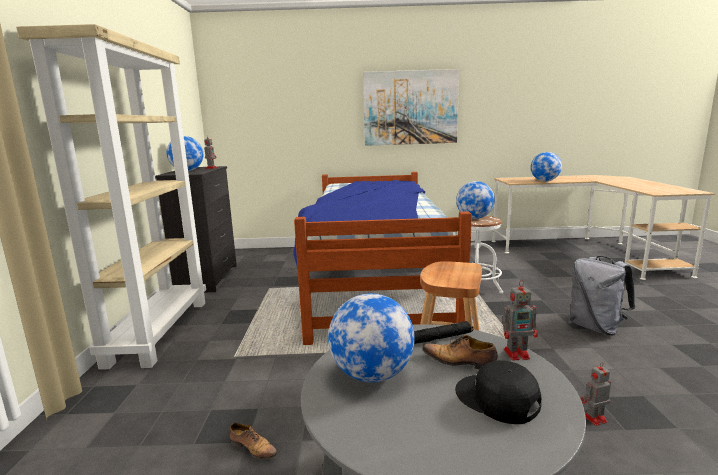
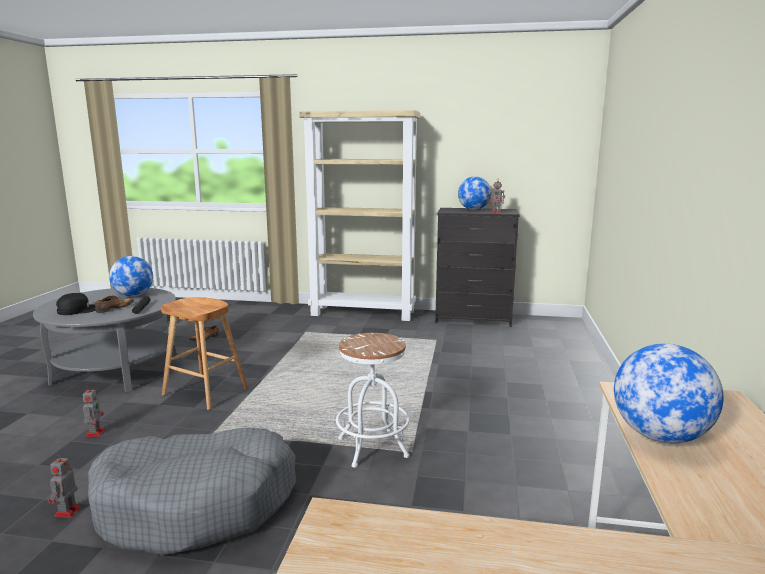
camera: 100 degrees right, 0 degrees up
(374, 280) = (444, 388): bed -> none
(410, 108) = (687, 163): picture -> none
(474, 218) = (381, 342): globe -> none
(517, 354) = (97, 319): toy robot -> toy robot (67, 512)
(596, 327) = (197, 504): grey backpack -> grey dog bed

